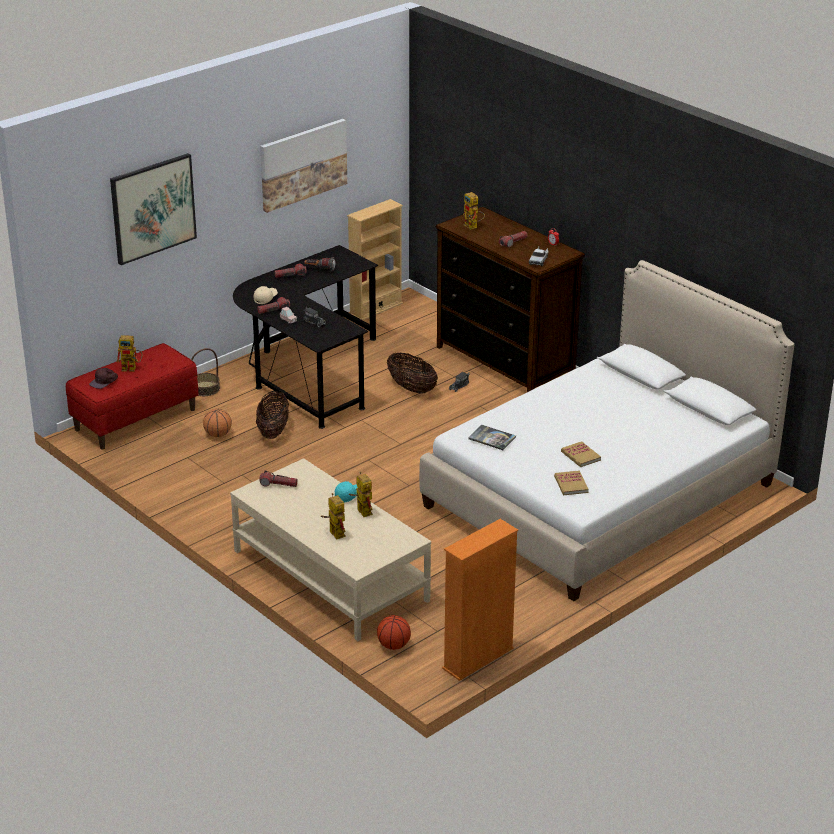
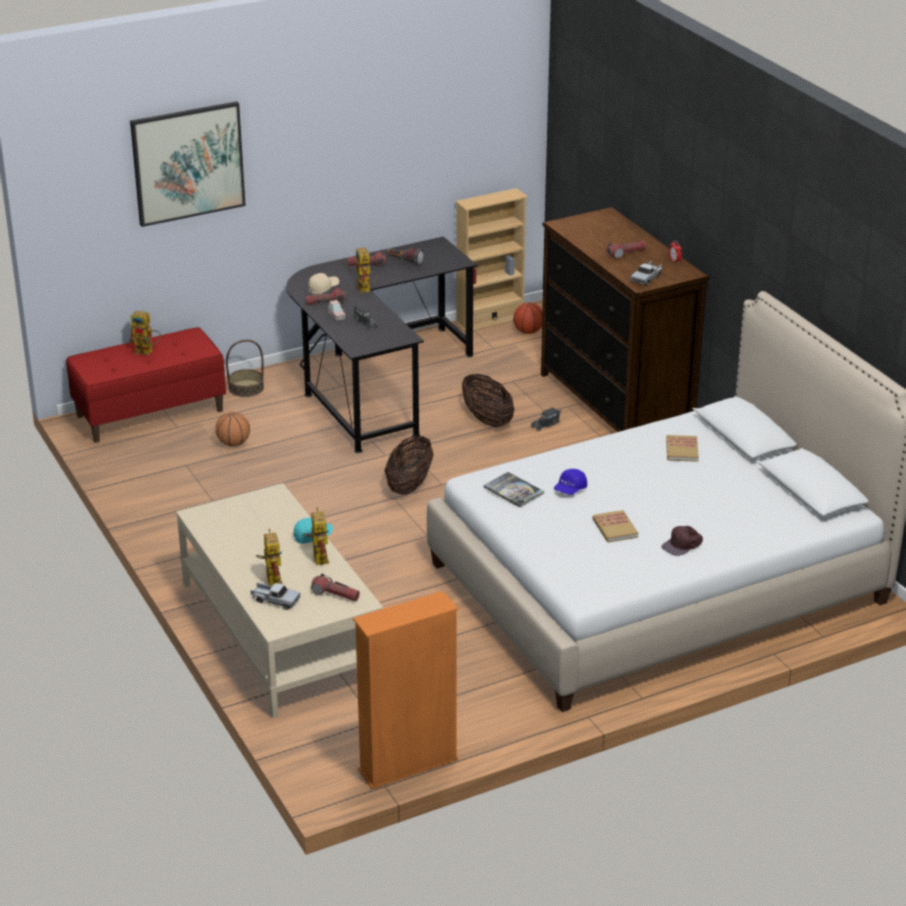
camera: 15 degrees right, 0 degrees up
(104, 381) = (108, 362): brown cap -> brown cap (682, 545)
(273, 431) = (299, 448): basket -> basket (409, 485)
(278, 484) = (236, 510): flashlight -> flashlight (335, 594)
(303, 164) = (396, 132): picture -> none
(346, 549) = (275, 600): none -> toy truck
(394, 645) = (313, 731): basketball -> basketball (528, 332)
(473, 227) = (586, 230): toy robot -> toy robot (365, 290)
(533, 431) = (570, 489): none -> blue cap
(571, 484) = (584, 562): book -> book (682, 450)

